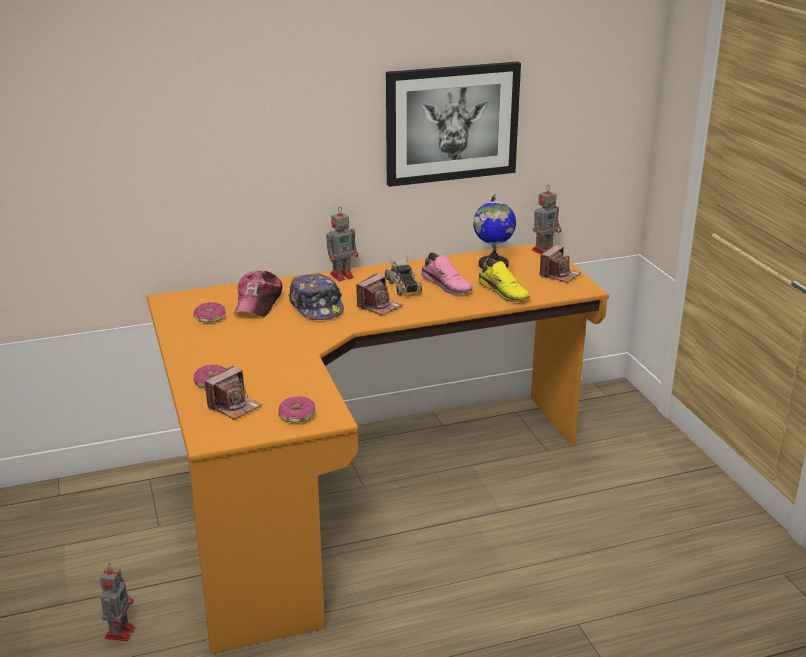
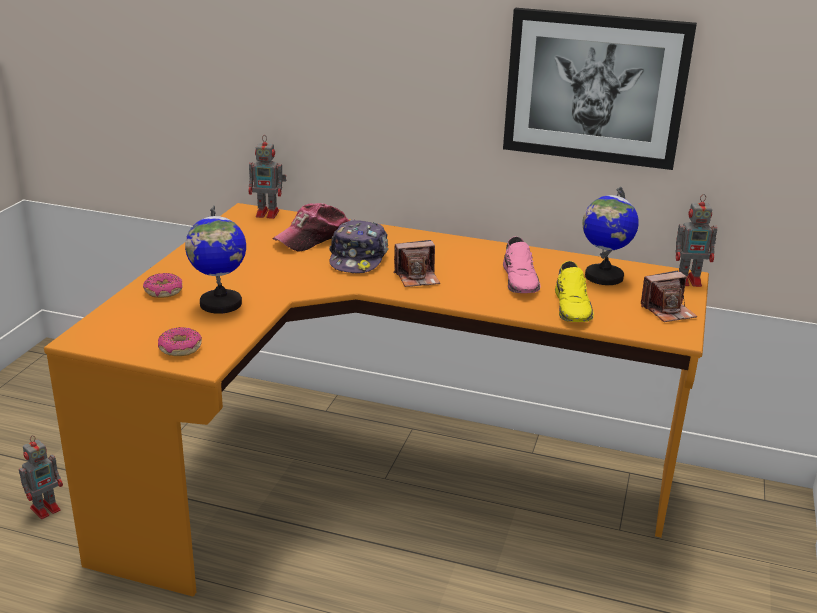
camera: 35 degrees right, 0 degrees up
(210, 318) = (253, 237): donut -> none
(234, 406) = (146, 319): camera -> none
(271, 375) = (220, 304): none -> globe
(343, 275) = (429, 238): toy robot -> toy robot (269, 214)
(404, 286) = (472, 267): toy truck -> none

